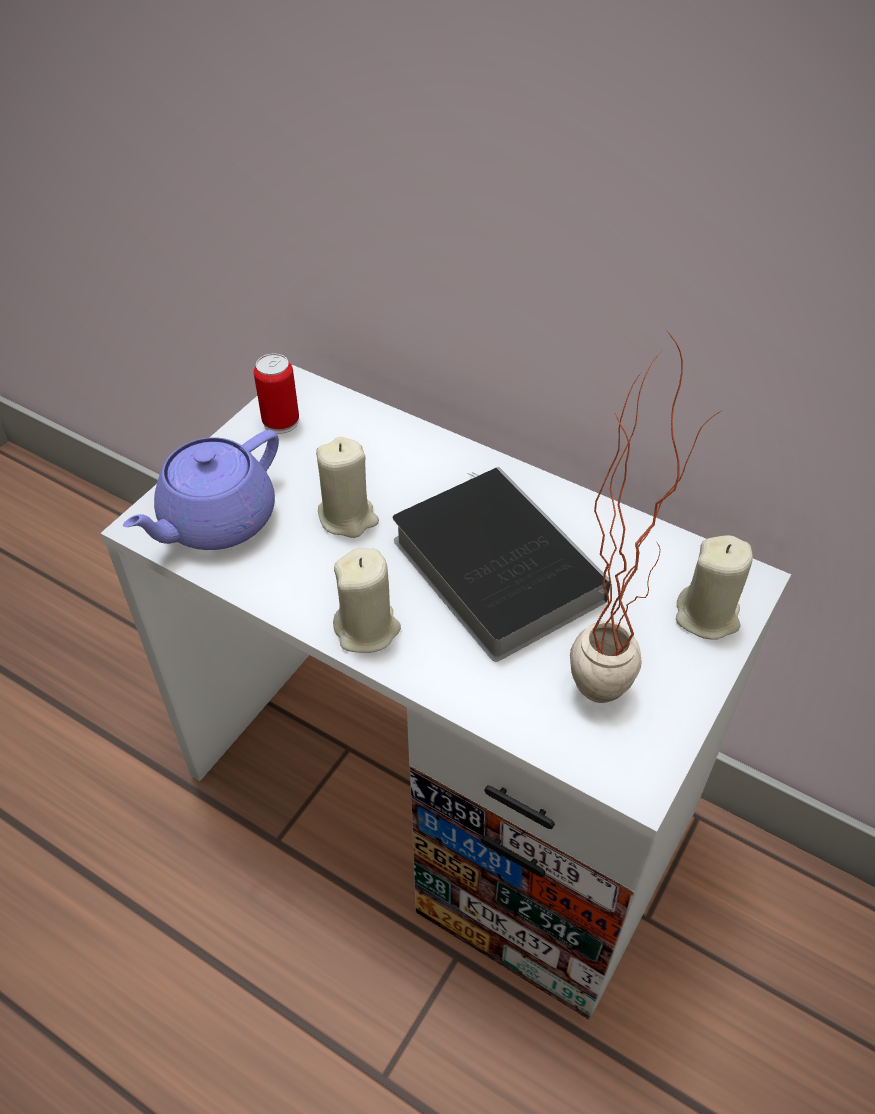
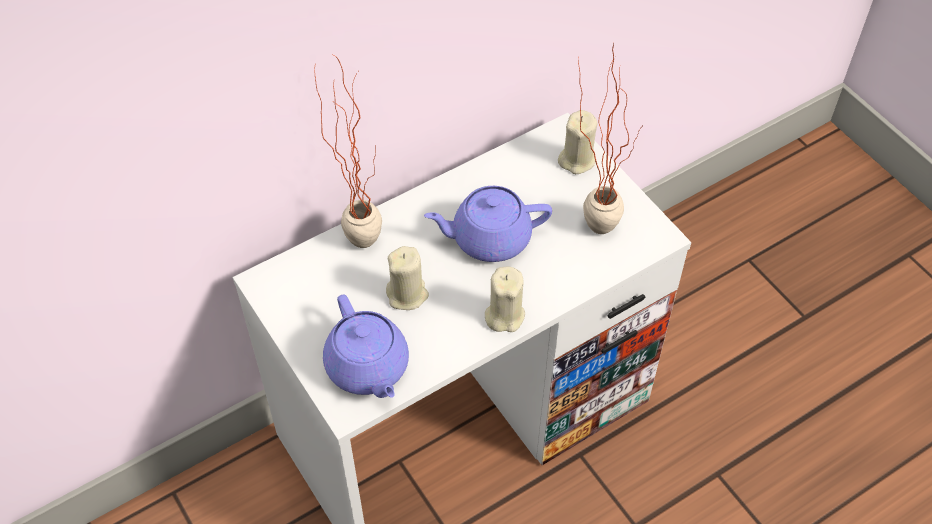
camera: 65 degrees left, 5 degrees up
(281, 422) = (292, 302): can -> none
(421, 439) = (360, 231): none -> potted plant
(491, 566) = (489, 238): book -> purple teapot

